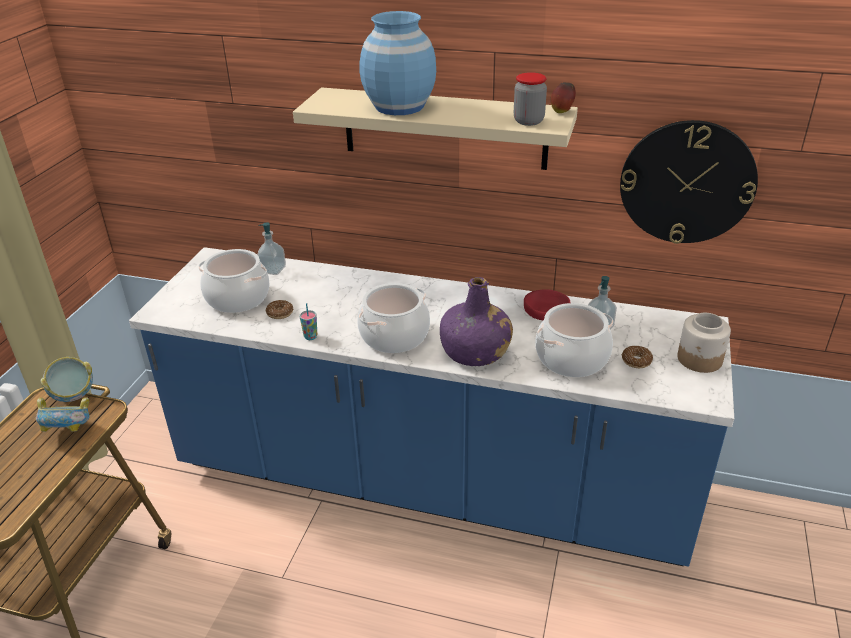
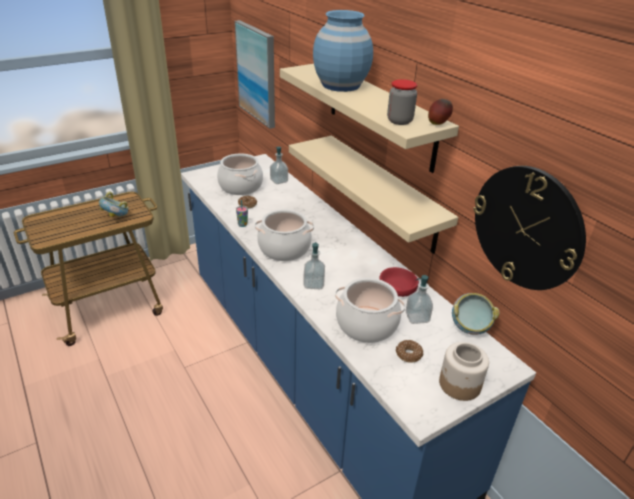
camera: 40 degrees right, 0 degrees up
(73, 396) = (138, 202): bowl -> bowl (469, 328)
(155, 138) = (257, 74): none -> picture
(467, 219) = (384, 193): none -> beige shelf
(475, 352) = (313, 284): purple bottle -> soap dispenser

